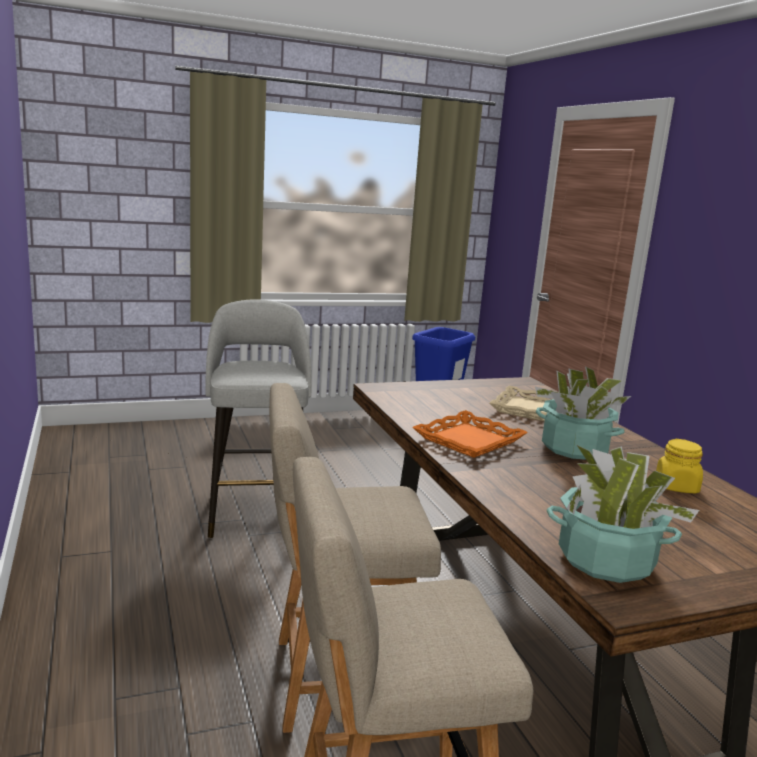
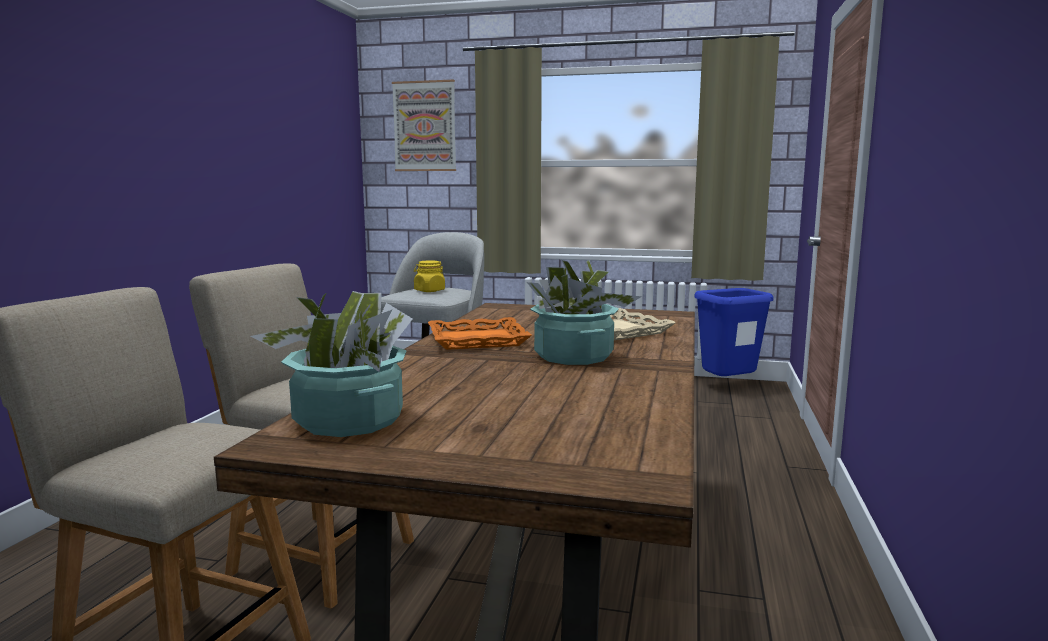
camera: 35 degrees right, 5 degrees down
(116, 151) = (424, 126): none -> picture
(676, 486) = (606, 393): yellow jar -> yellow jar (429, 291)

